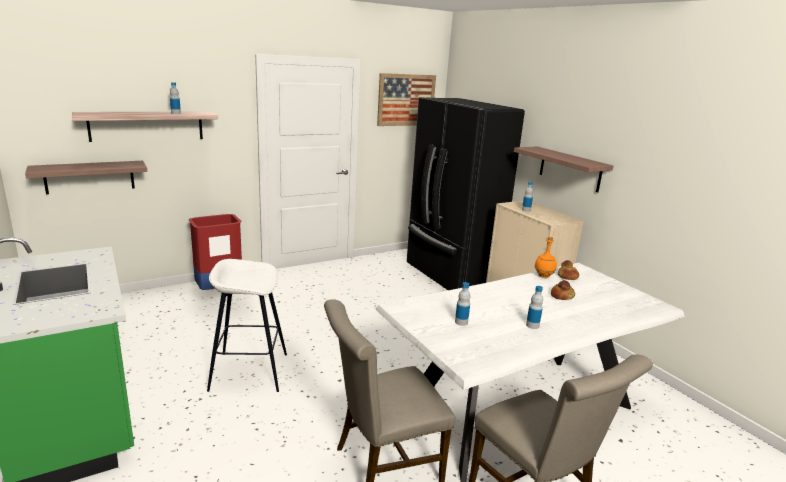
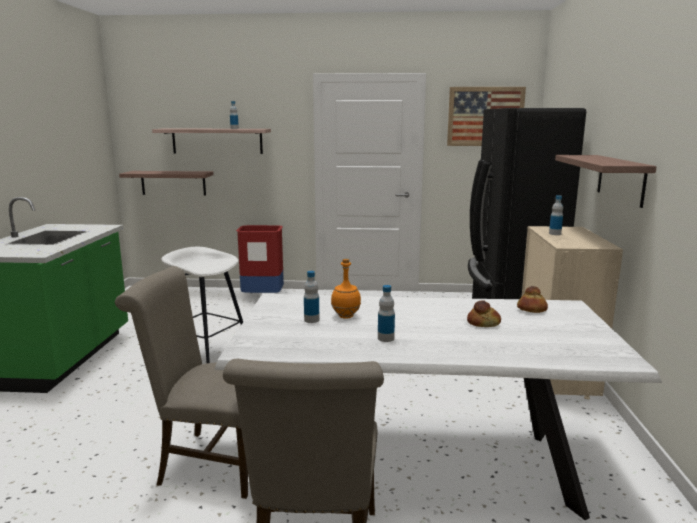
camera: 35 degrees right, 5 degrees down
(543, 276) = (497, 304): orange bottle -> orange bottle (345, 316)

